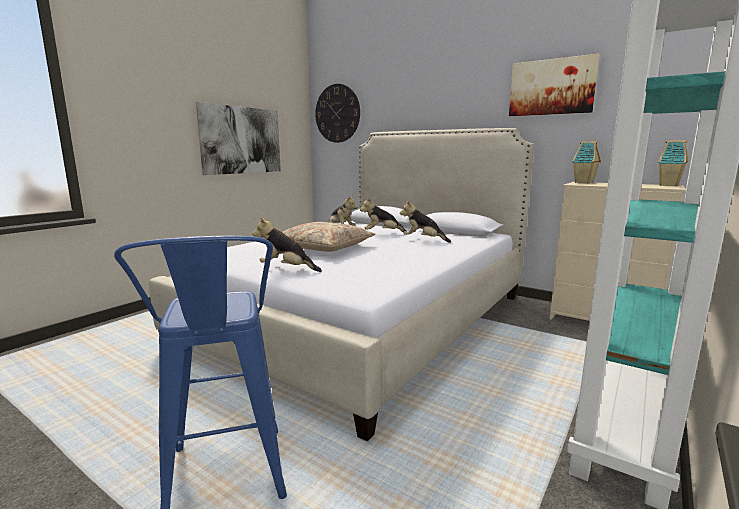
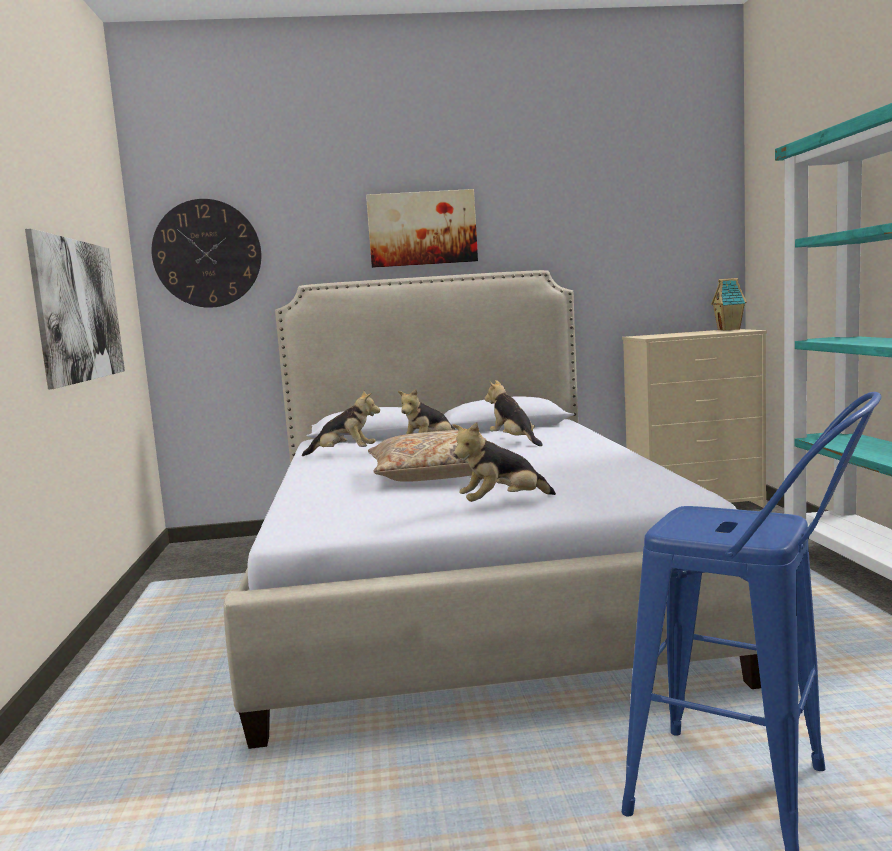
camera: 40 degrees left, 5 degrees down
(423, 240) = (514, 441): plush toy -> plush toy turned 75 degrees clockwise
(551, 87) = (578, 216): picture -> picture (422, 228)
(584, 182) = (646, 335): toy house -> none

